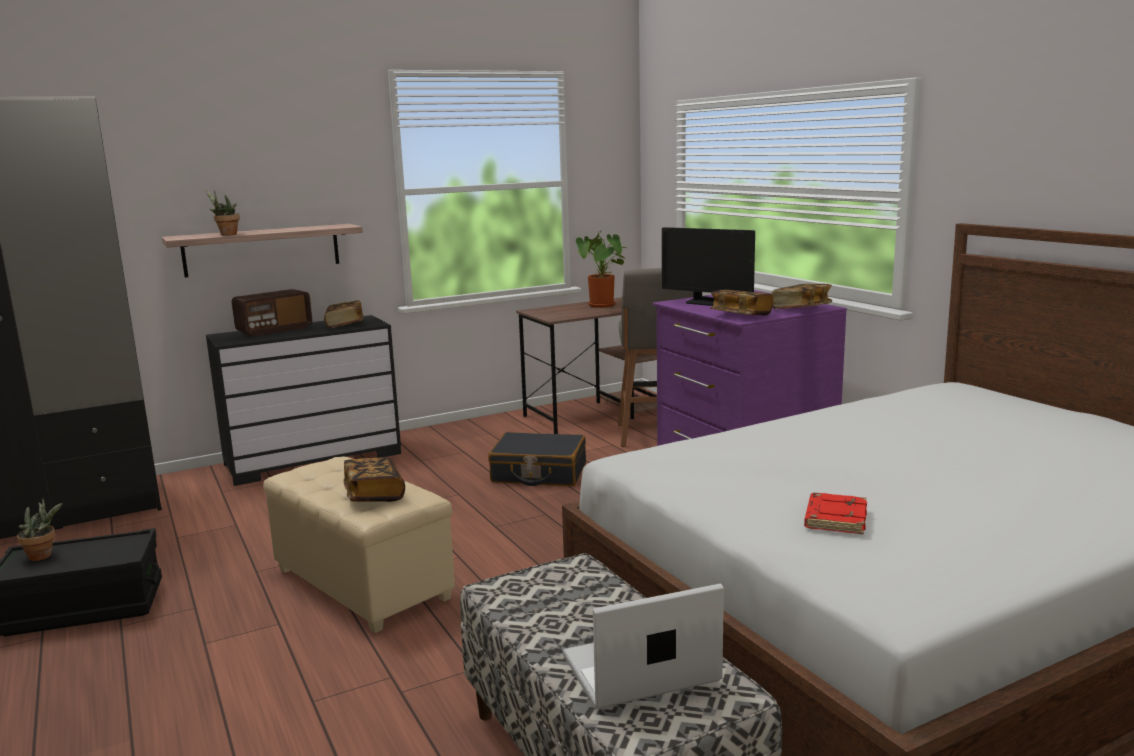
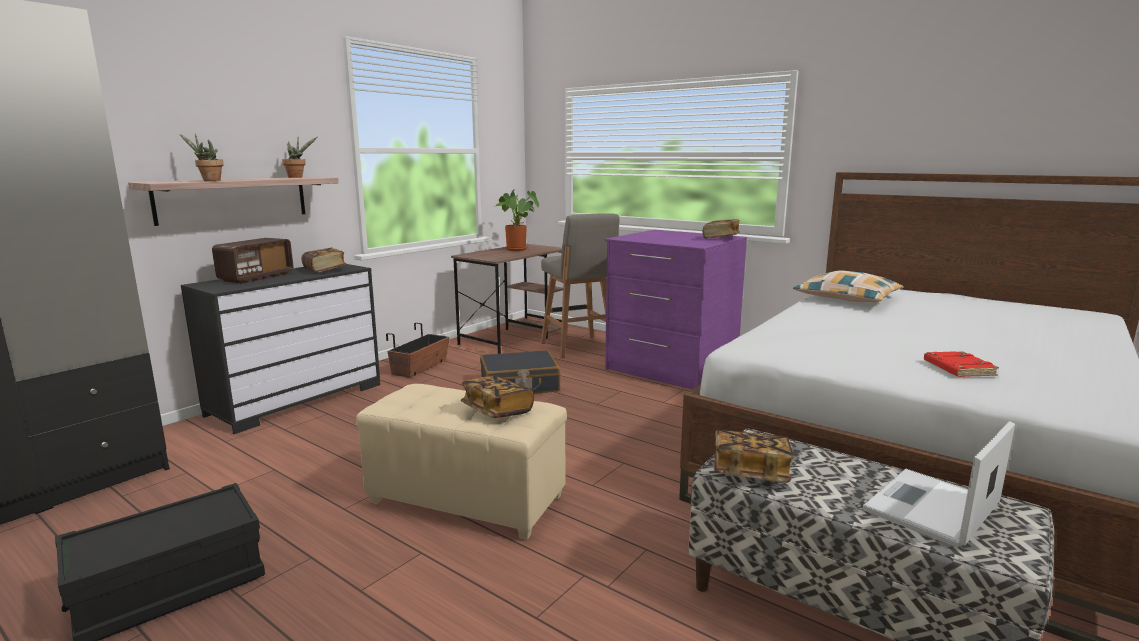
camera: 25 degrees left, 0 degrees up
(44, 556) = (117, 537): potted plant -> potted plant (297, 177)
(458, 439) = (420, 367): none -> planter
(708, 302) = (646, 237): monitor -> none
(741, 315) = (691, 243): book -> book (750, 472)
(903, 408) = (847, 299): none -> pillow

